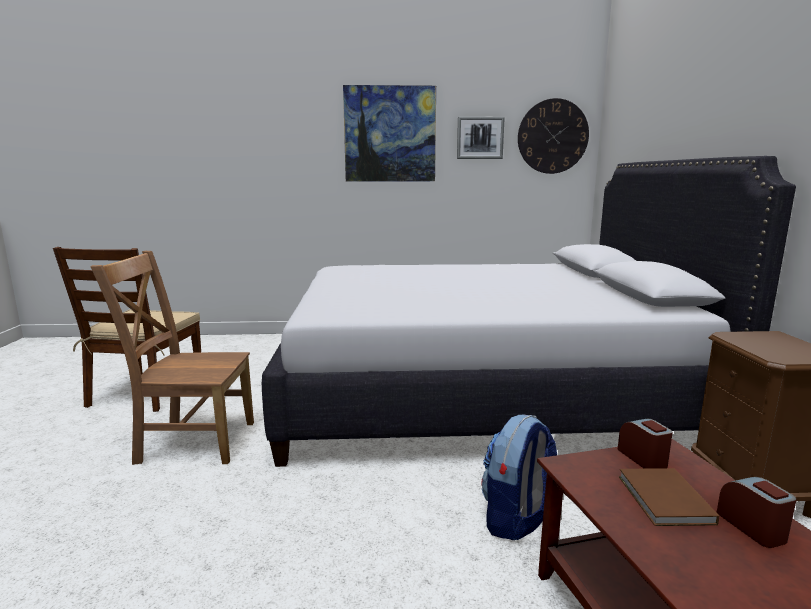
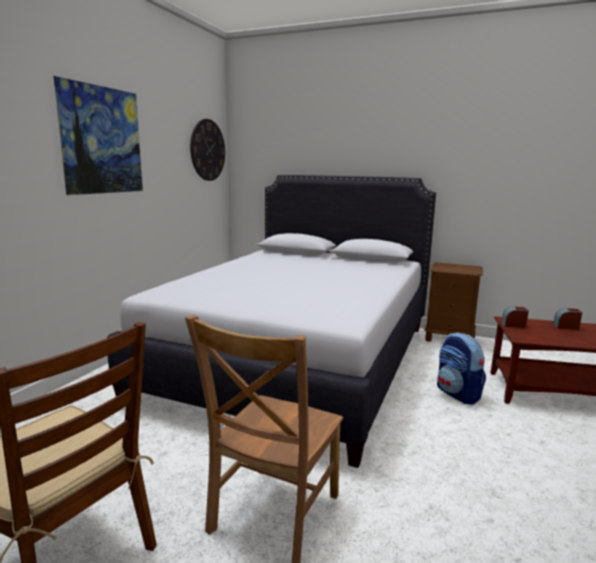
camera: 65 degrees left, 0 degrees up
(480, 138) = (169, 149): picture -> none
(664, 501) = (550, 332): brown book -> none

